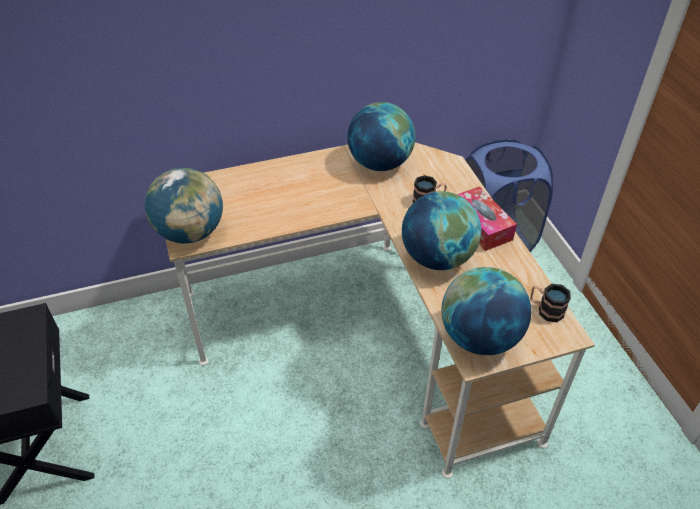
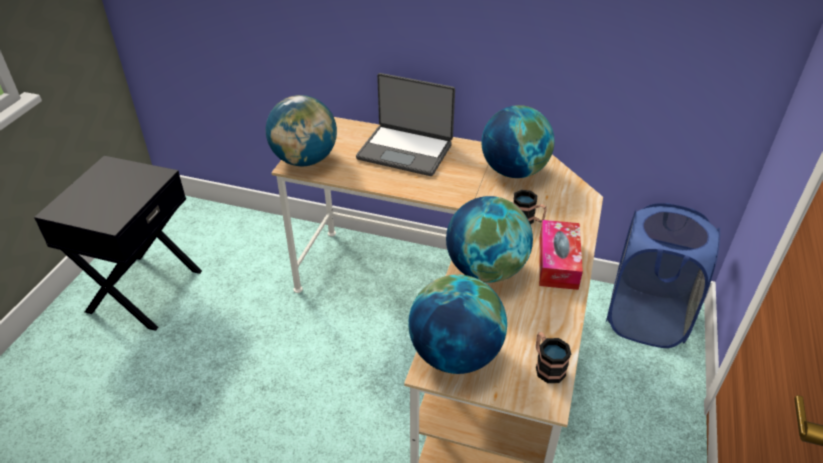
camera: 35 degrees right, 5 degrees down
(274, 183) = (405, 150): none -> laptop

